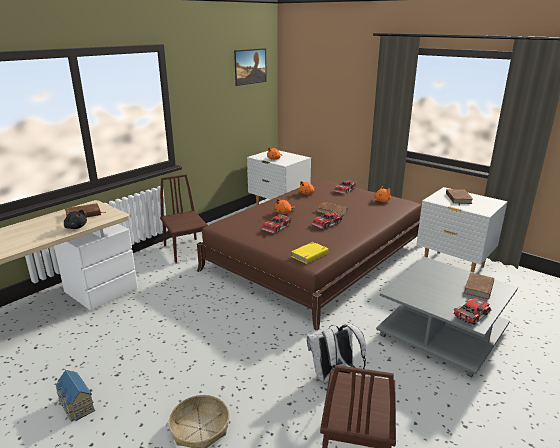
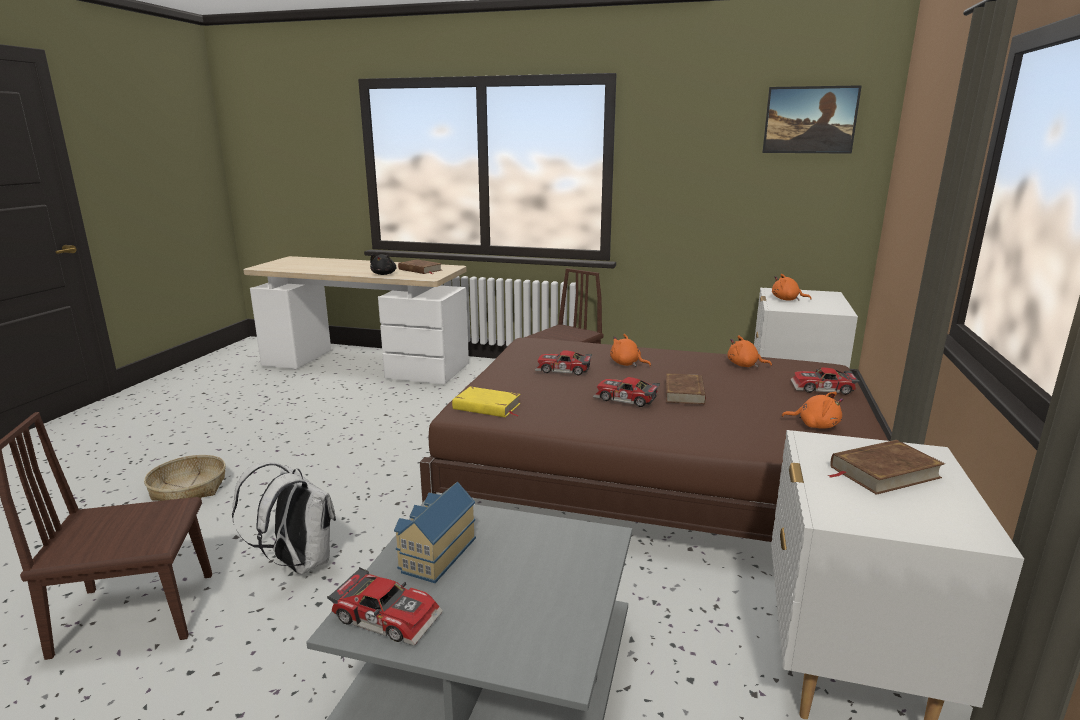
camera: 65 degrees right, 5 degrees down
(75, 405) = (227, 420): toy house -> toy house (435, 554)
(479, 288) = (526, 623): brown book -> none

